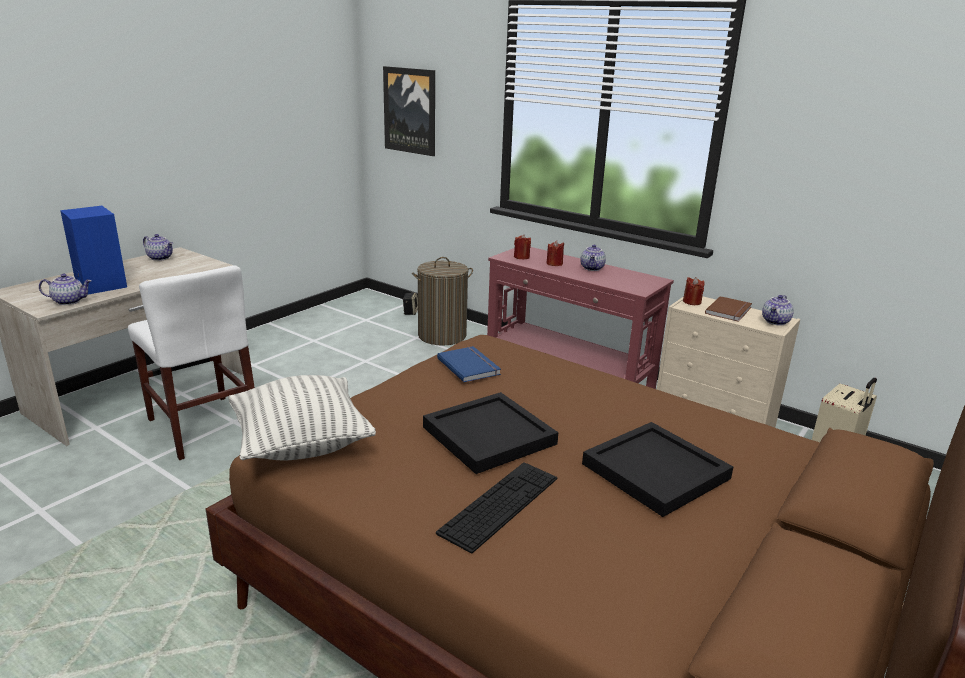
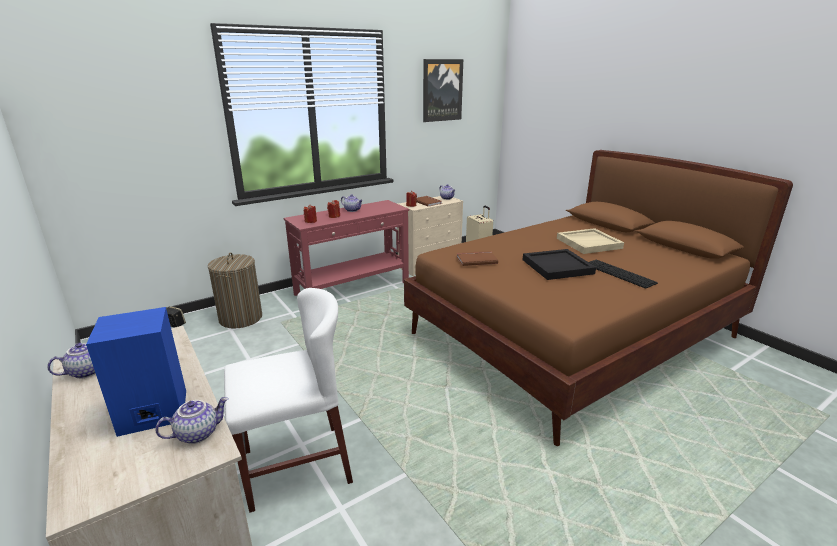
camera: 70 degrees left, 0 degrees up
(69, 301) = (198, 433): teapot -> teapot turned 45 degrees clockwise
(301, 444) = (562, 314): pillow -> none
(410, 110) = (106, 139): picture -> picture (442, 90)
(470, 366) = (476, 259): blue book -> brown book
(657, 471) = (589, 243): black tray -> beige tray

